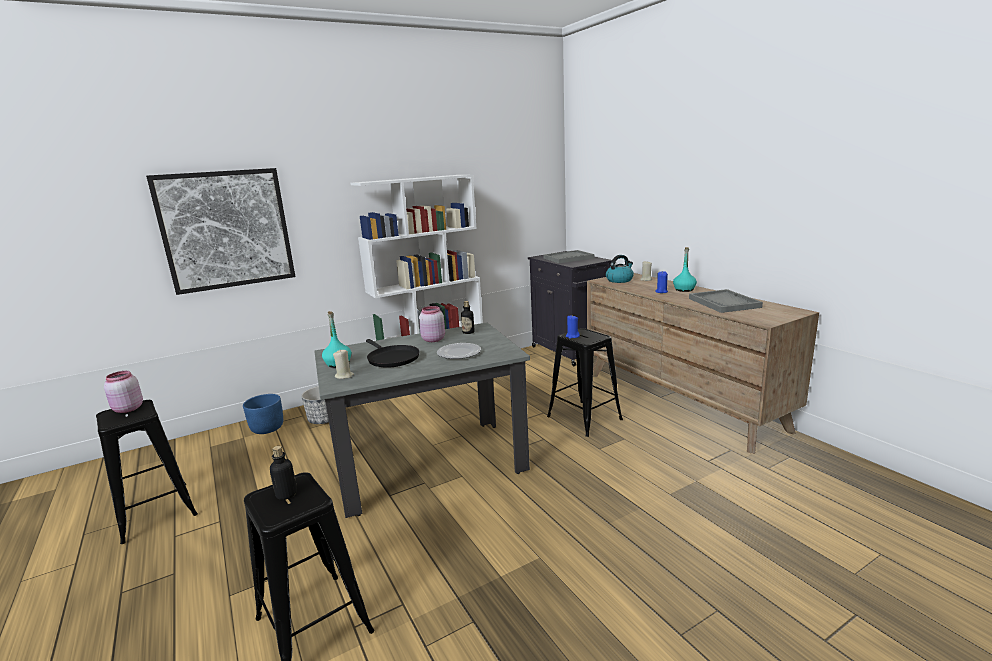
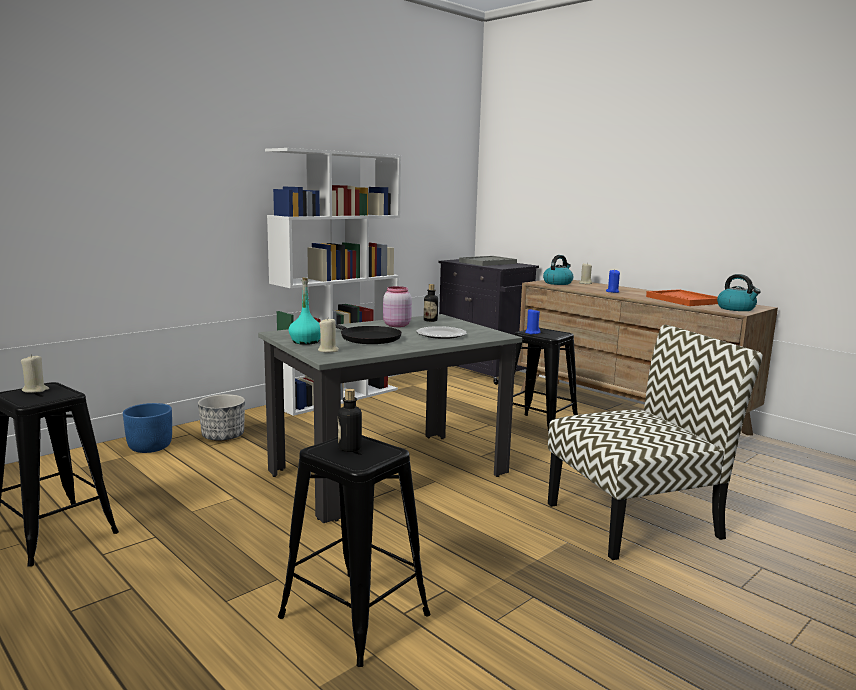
camera: 15 degrees left, 5 degrees down
(127, 409) = (35, 390): pink jar -> beige candle
(226, 230) = (117, 188): picture -> none
(618, 535) = (635, 519): none -> chair
(684, 289) = (633, 291): turquoise bottle -> none
(724, 303) = (684, 300): grey tray -> orange tray
(769, 316) = (736, 309): none -> kettle

